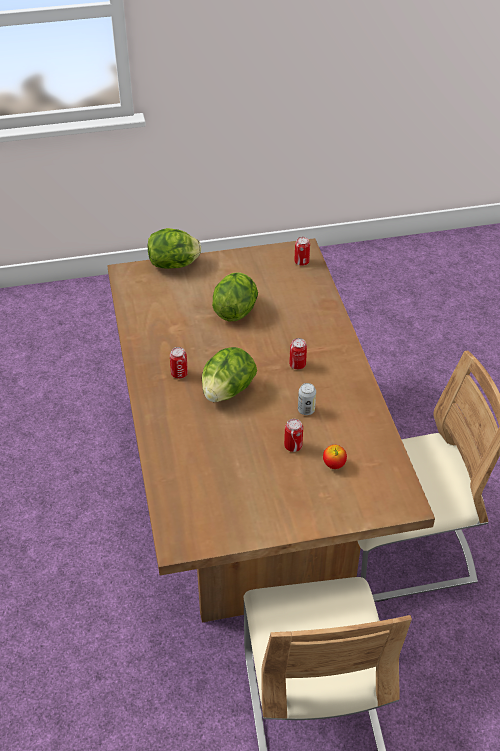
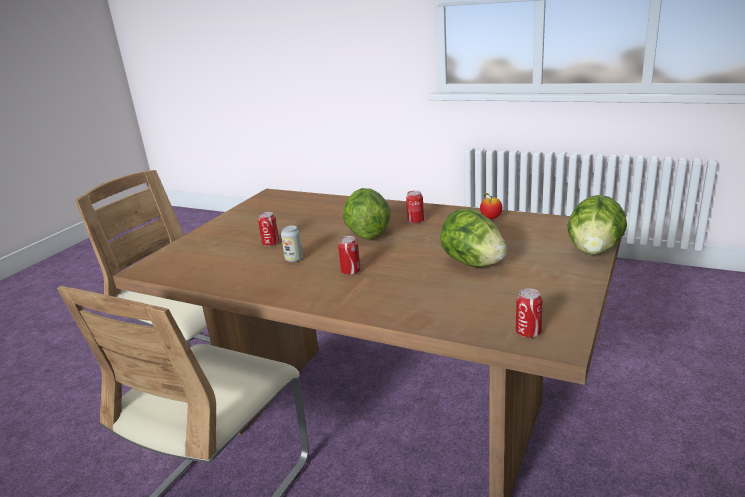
camera: 130 degrees right, 20 degrees down
(334, 465) = (226, 253): apple -> apple (491, 218)

